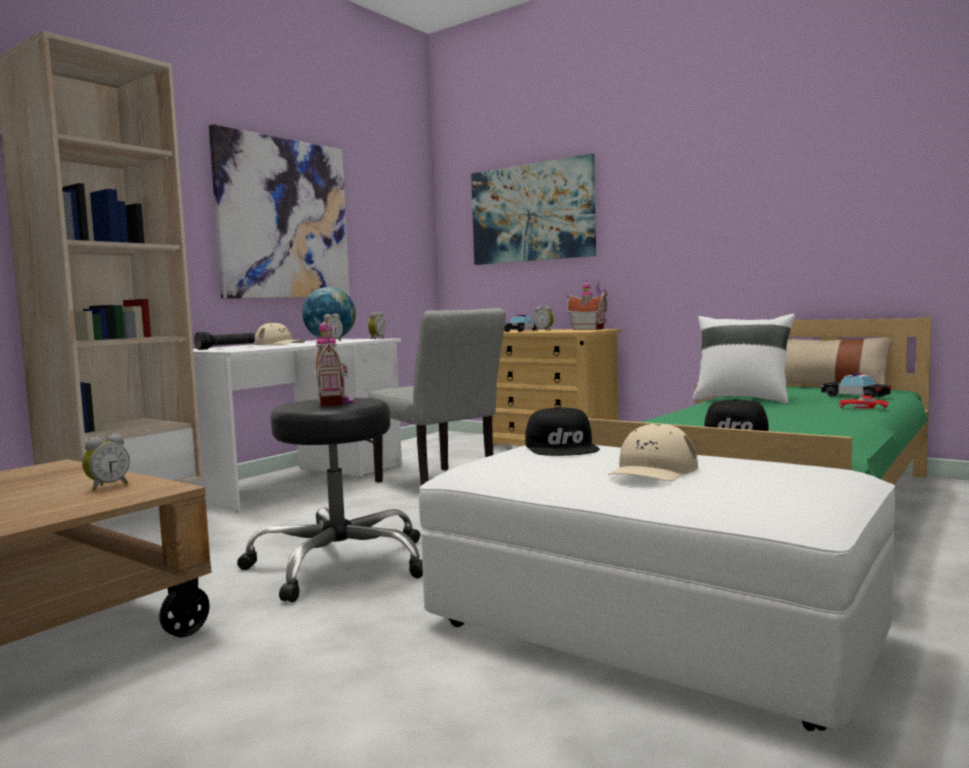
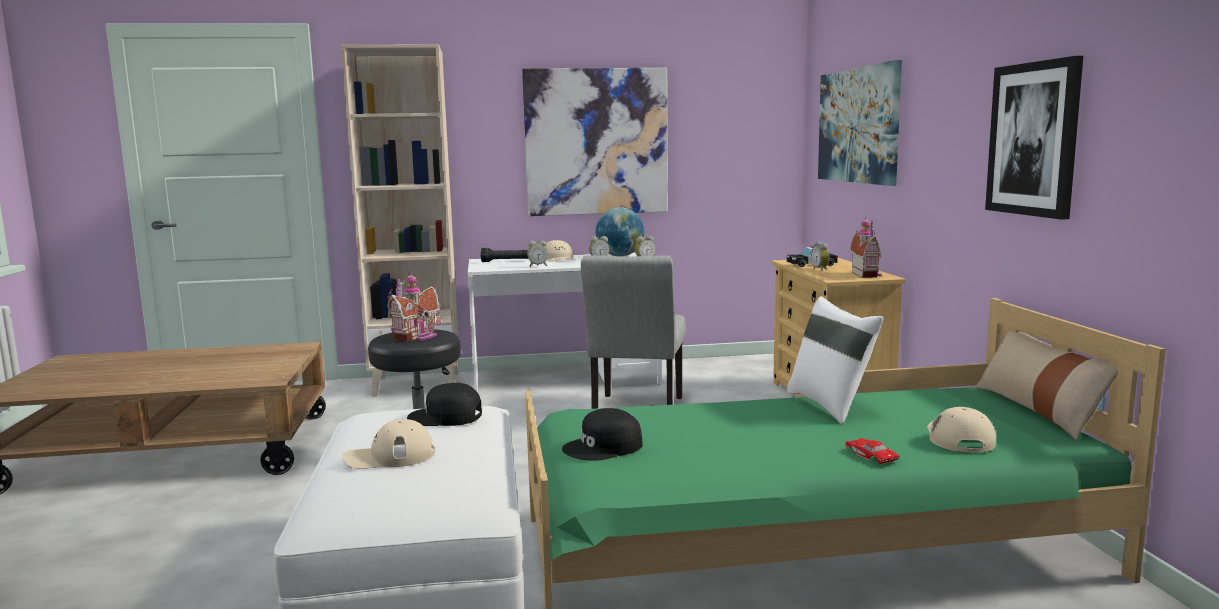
camera: 45 degrees right, 5 degrees up
(107, 486) = (266, 370): alarm clock -> alarm clock (538, 266)
(563, 447) = (445, 417): black cap -> black cap turned 60 degrees clockwise
(772, 200) = (1034, 139): none -> picture
(855, 396) = (958, 437): toy car -> beige cap

